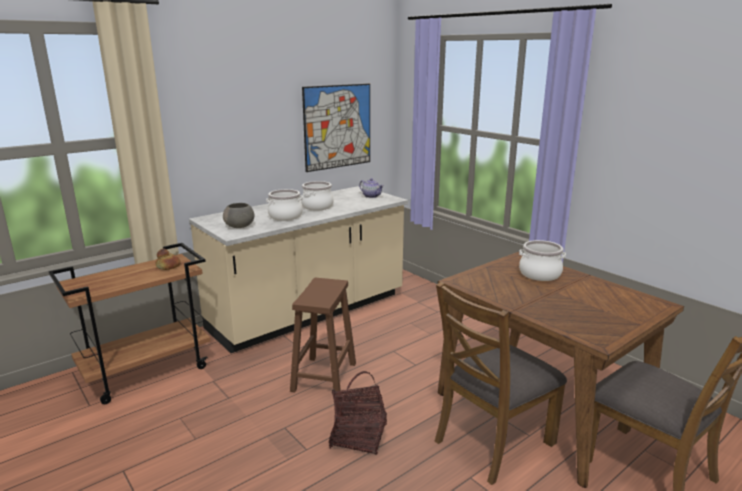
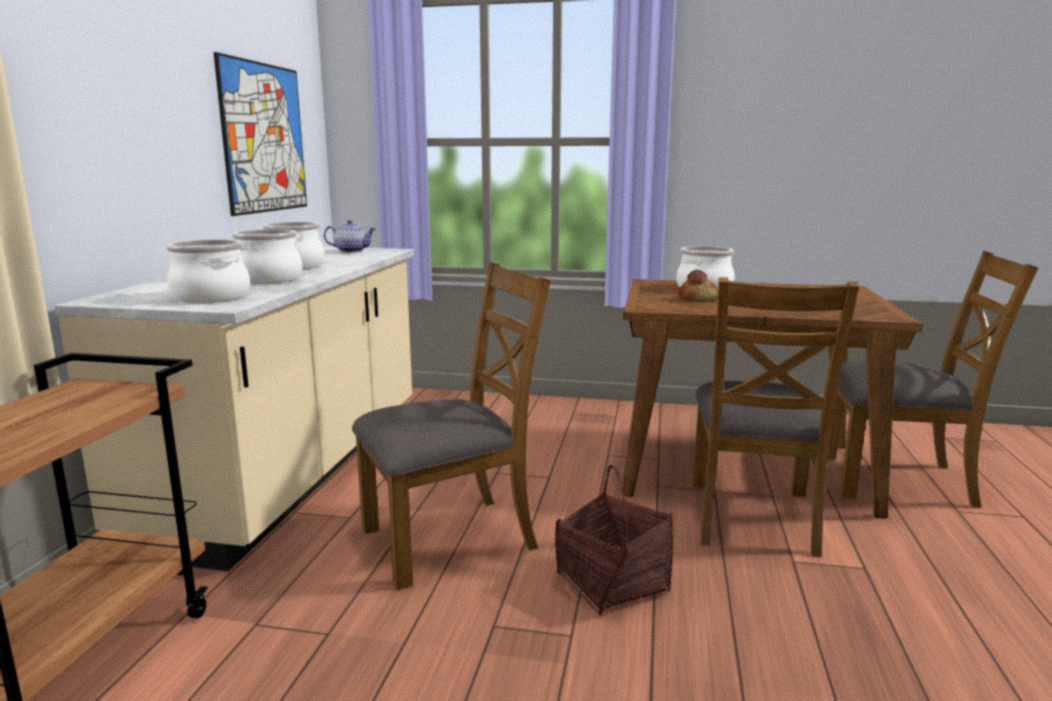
camera: 40 degrees left, 5 degrees down
(168, 266) = (89, 397): bread -> bread (698, 298)
(240, 226) = (212, 297): grey bowl -> cooking pot
(324, 377) = (450, 538): brown stool -> brown chair

